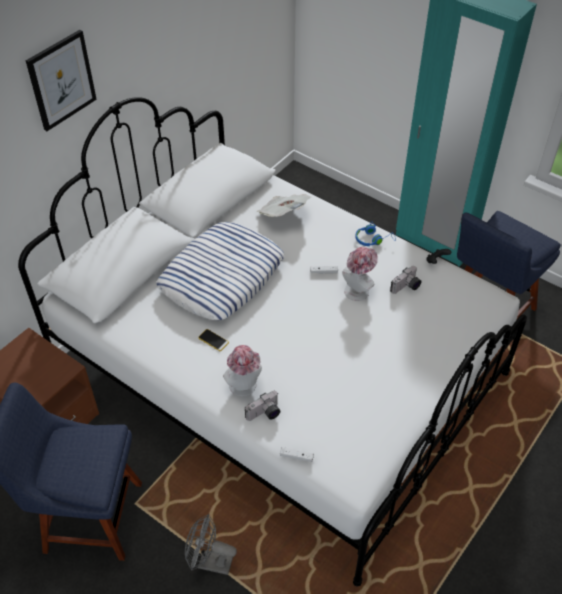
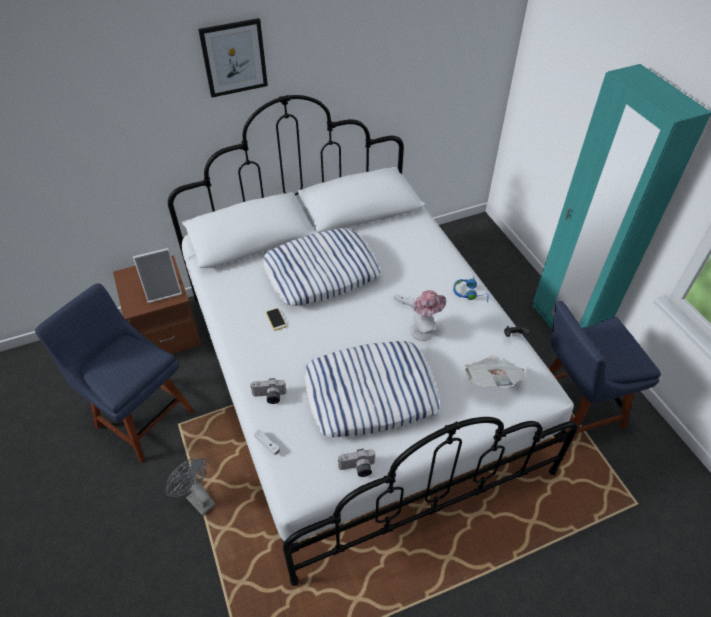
camera: 30 degrees right, 0 degrees up
(48, 368) = (163, 290): none -> picture frame
(244, 387) = (271, 368): hat -> none
(283, 215) = (407, 243): newspaper -> newspaper (491, 381)
(353, 367) = (370, 393): none -> pillow
(406, 287) = (469, 347): camera -> camera (357, 469)

